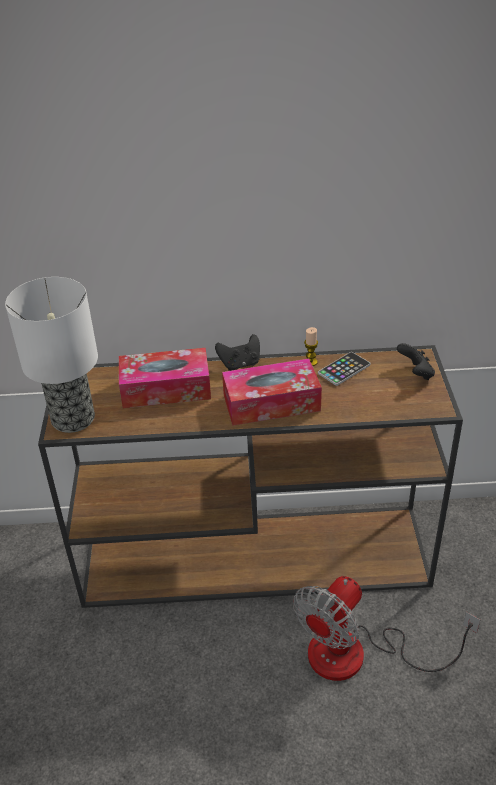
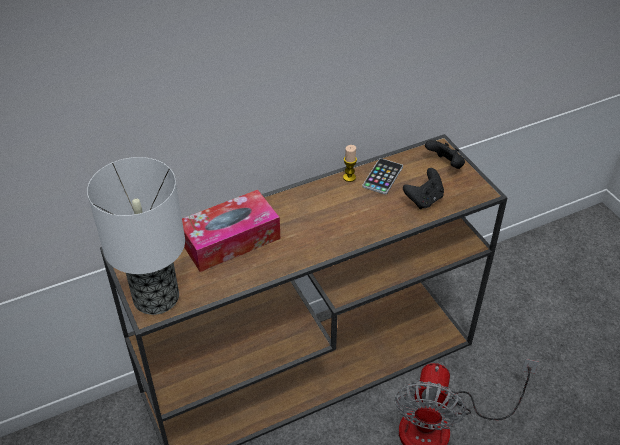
camera: 25 degrees left, 5 degrees up
(240, 364) = (286, 196): black game controller -> black game controller (424, 200)
(271, 403) = (338, 227): tissue box -> none

